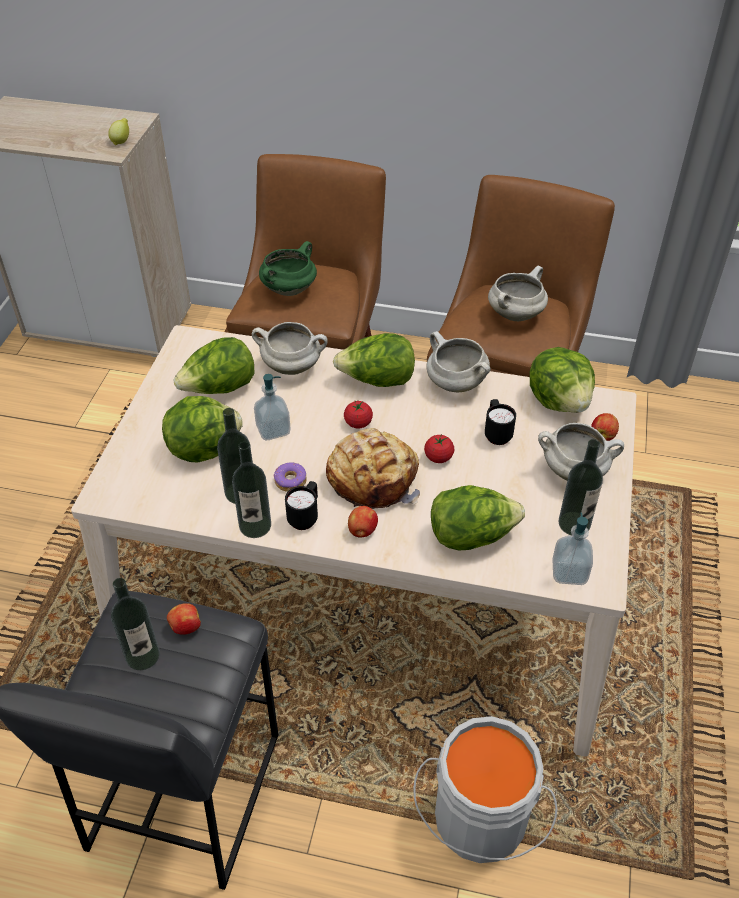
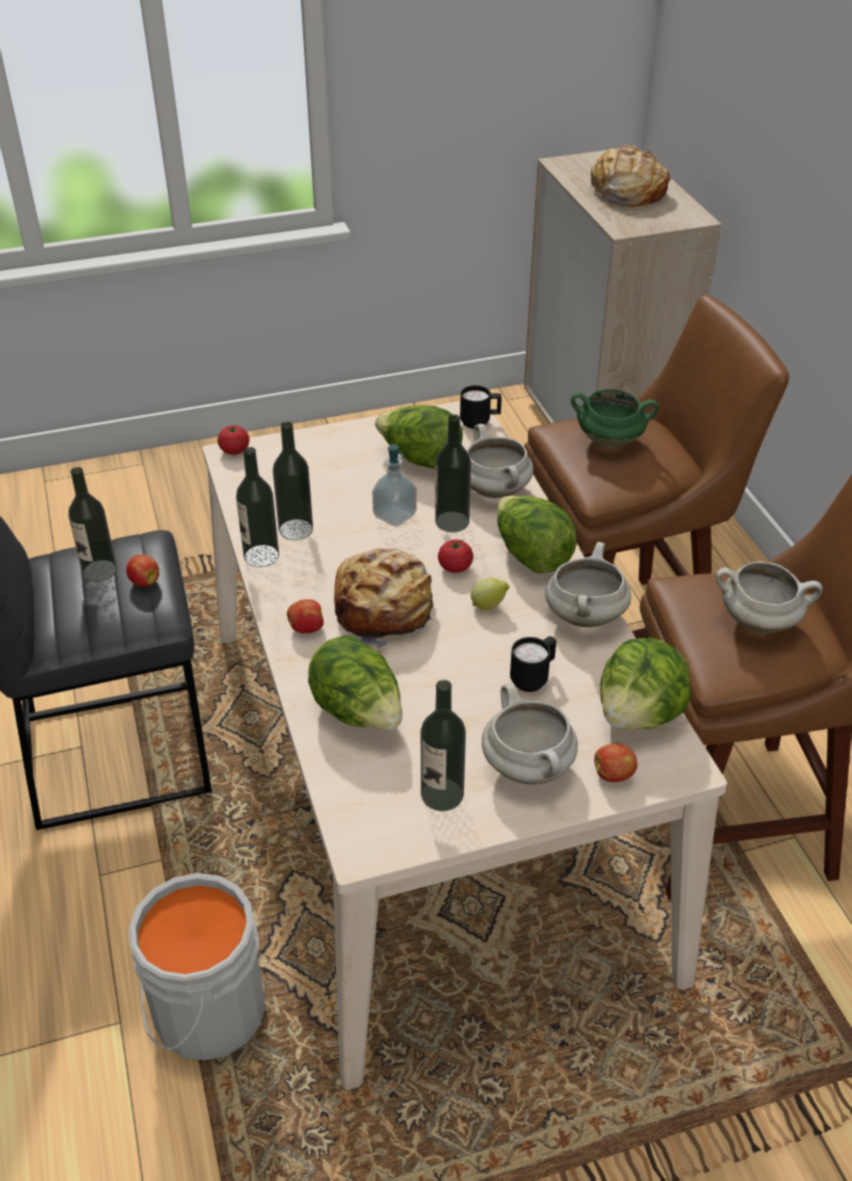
camera: 60 degrees right, 5 degrees down
(64, 128) = (626, 191): none -> bread
(121, 141) = (646, 225): lemon -> lemon (489, 606)
(203, 448) = (334, 483): lettuce -> none
(290, 481) = (335, 555): donut -> none
(305, 517) = (296, 583): black mug -> black mug (480, 422)
(307, 403) = (452, 522): none -> bottle
(438, 457) = (455, 645): tomato -> tomato (234, 450)
(569, 572) = (362, 814): soap dispenser -> none

